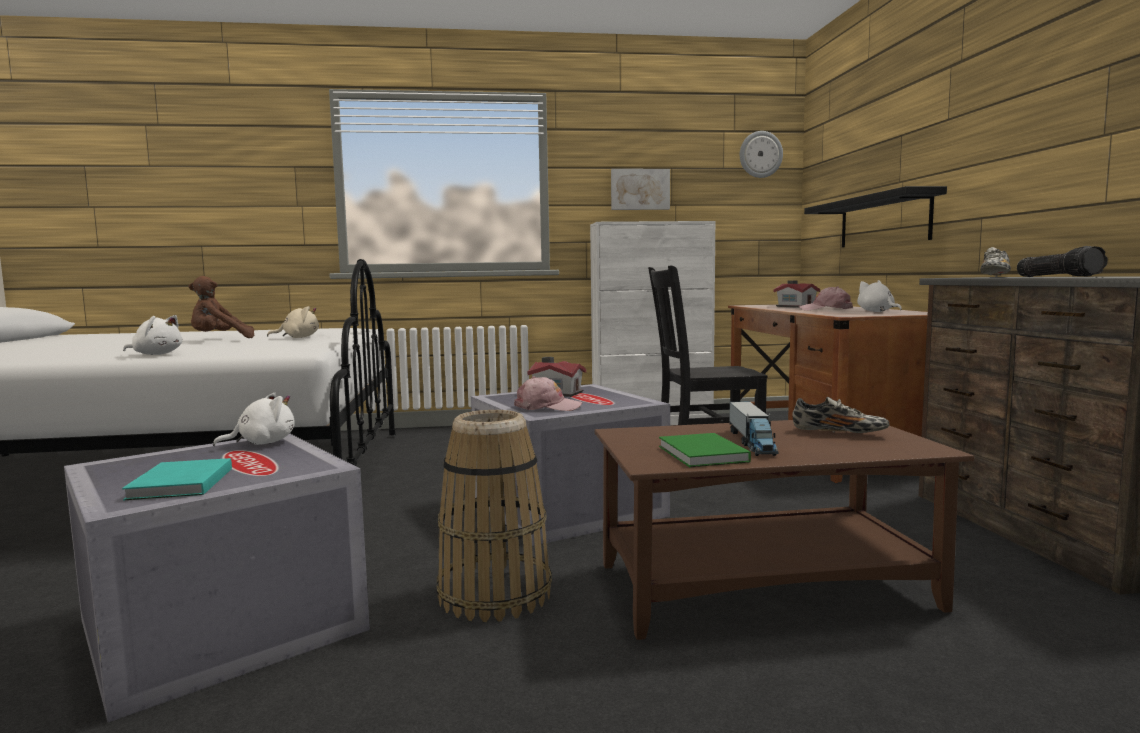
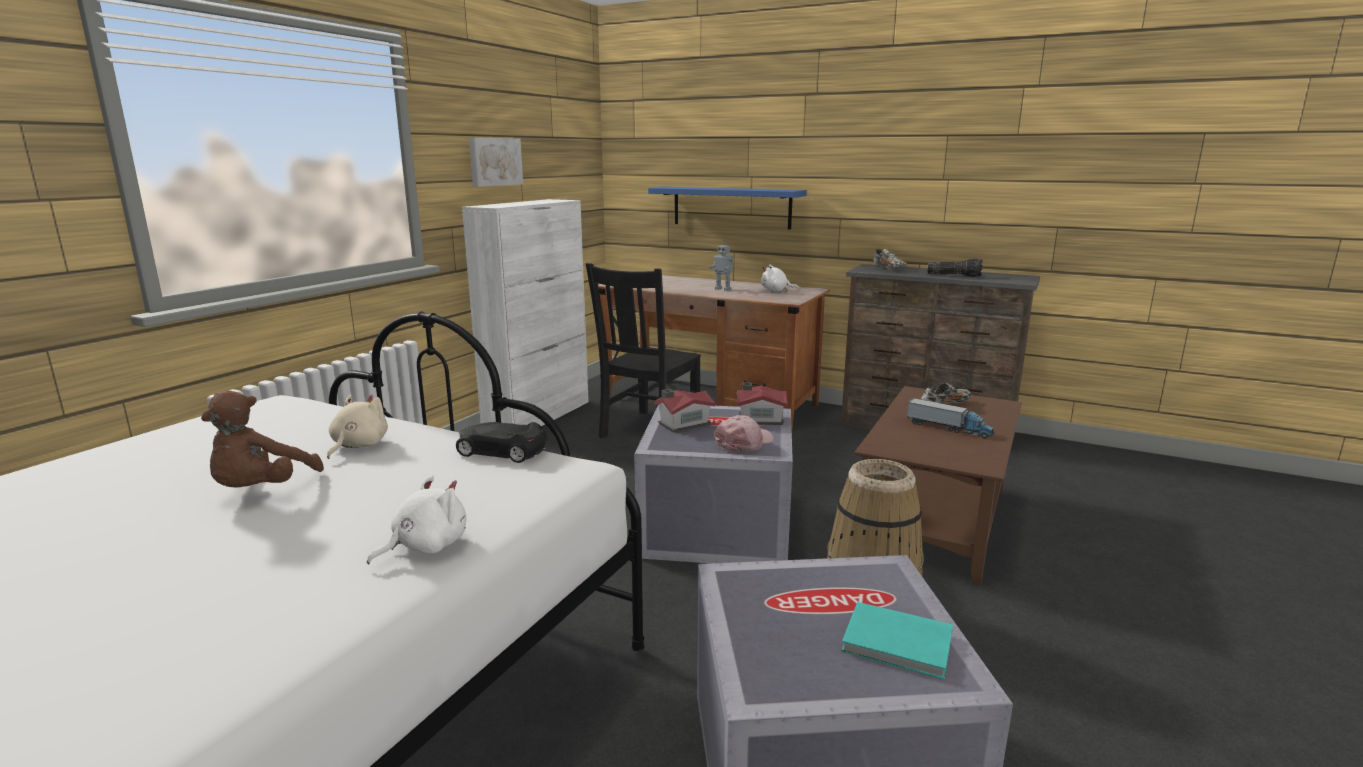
camera: 55 degrees left, 10 degrees up
(262, 443) = (747, 583): white plush toy -> none
(314, 345) = (501, 451): none -> black toy car
(702, 455) = (969, 448): green book -> none
(760, 154) = (577, 123): wall clock -> none
(796, 306) = (670, 284): toy house -> toy house (759, 419)
(826, 309) = (723, 289): pink cap -> toy robot
(883, 221) = (731, 207): black shelf -> blue shelf

